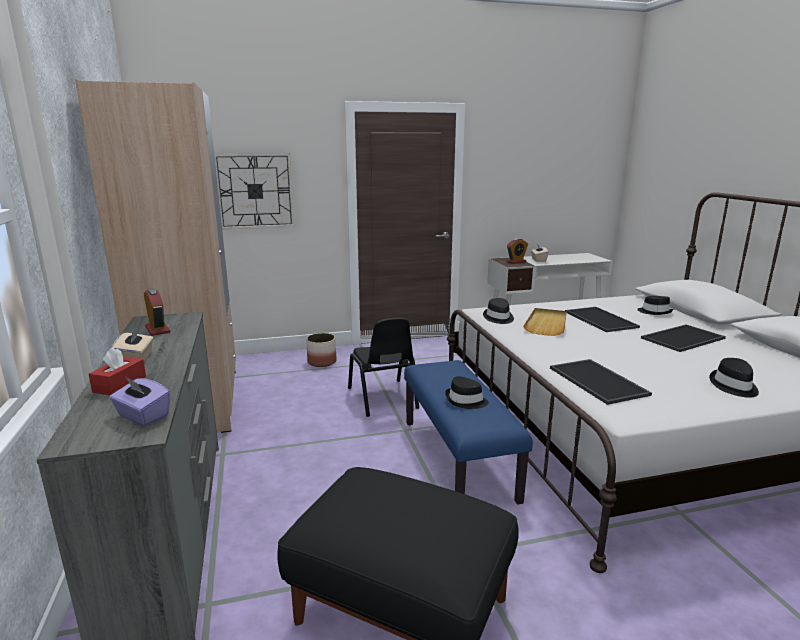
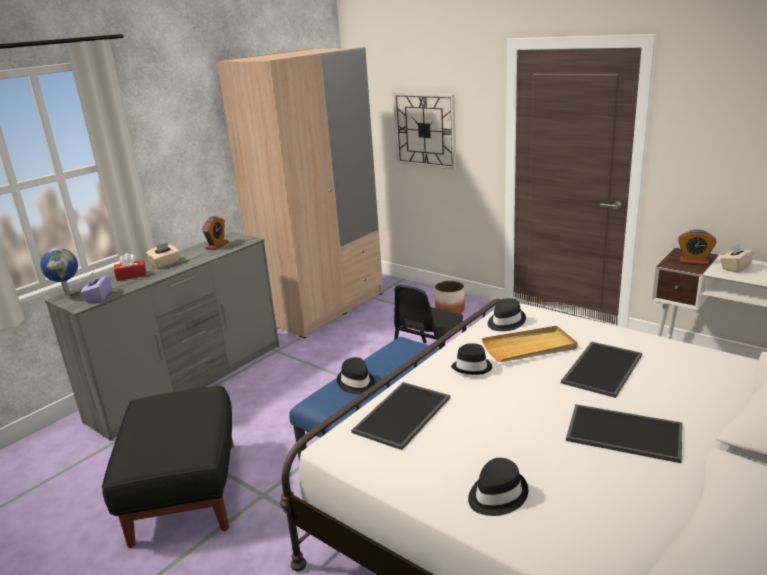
camera: 55 degrees right, 5 degrees up
(66, 436) = (67, 294): none -> globe
(654, 312) = (707, 392): black hat -> black hat (472, 367)

